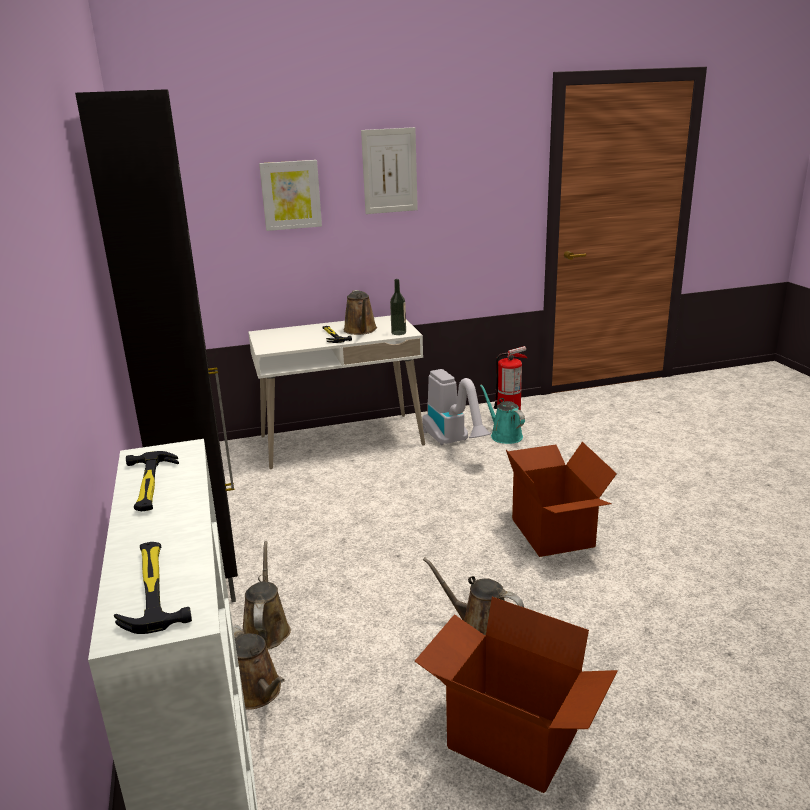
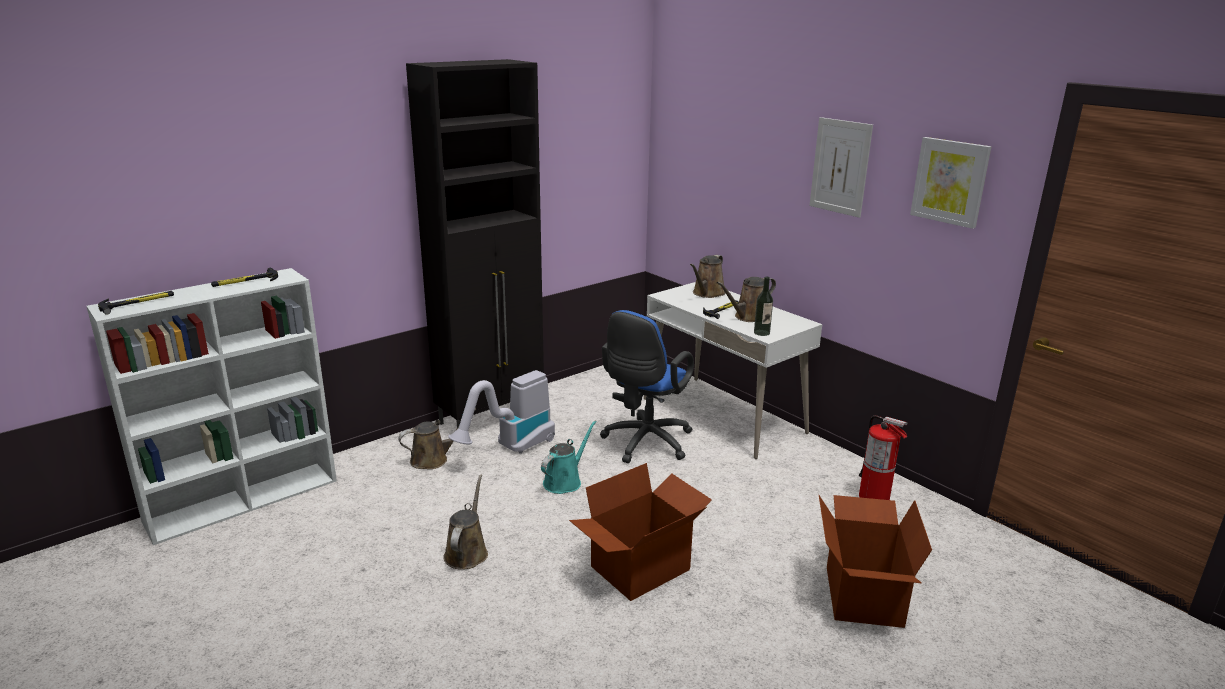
camera: 65 degrees right, 0 degrees up
(257, 692) = (369, 474): brown watering can -> brown watering can (707, 293)
(291, 195) = (752, 167): picture -> picture (950, 181)
(355, 487) = (644, 444): none -> blue office chair
(454, 443) = (777, 475): vacuum cleaner -> vacuum cleaner (510, 449)
(504, 435) = (826, 502): turquoise watering can -> turquoise watering can (565, 481)
(511, 741) = (341, 591): cardboard box -> cardboard box (861, 596)

